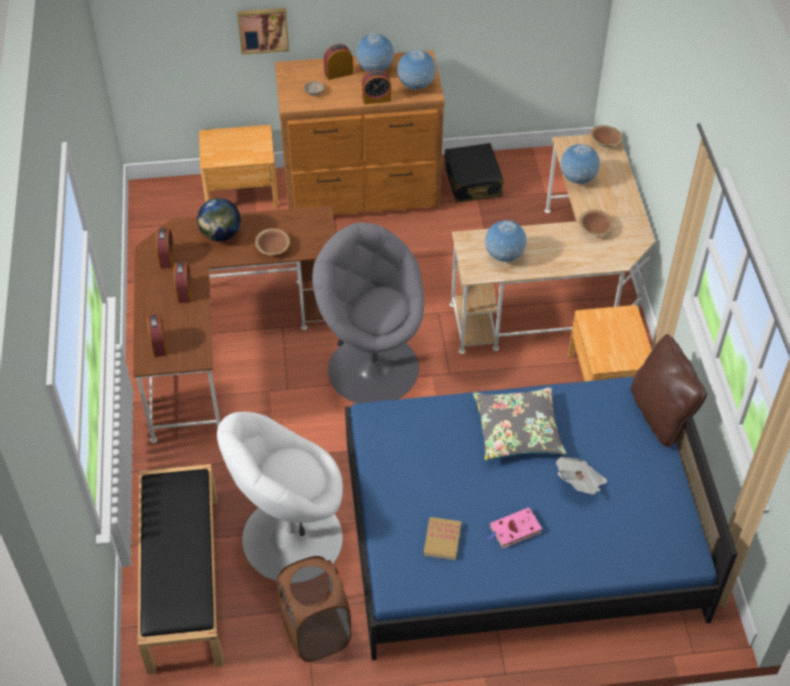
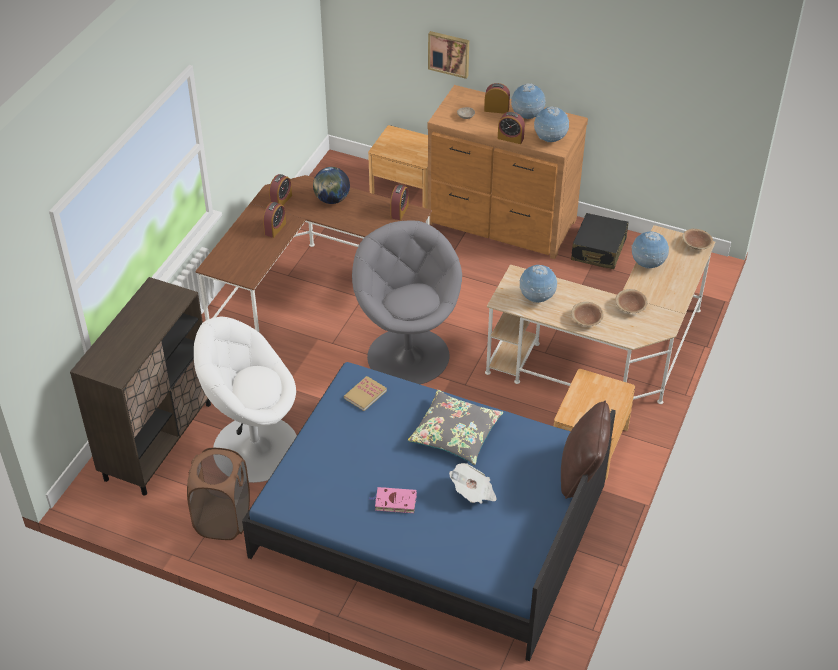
camera: 30 degrees right, 5 degrees down
(159, 344) = (229, 257): alarm clock -> alarm clock (399, 211)
(183, 580) = (159, 441): black bench -> brown cabinet
(273, 248) = (362, 224): brown bowl -> brown bowl (586, 320)
(442, 540) = (334, 483): book -> book (365, 394)

